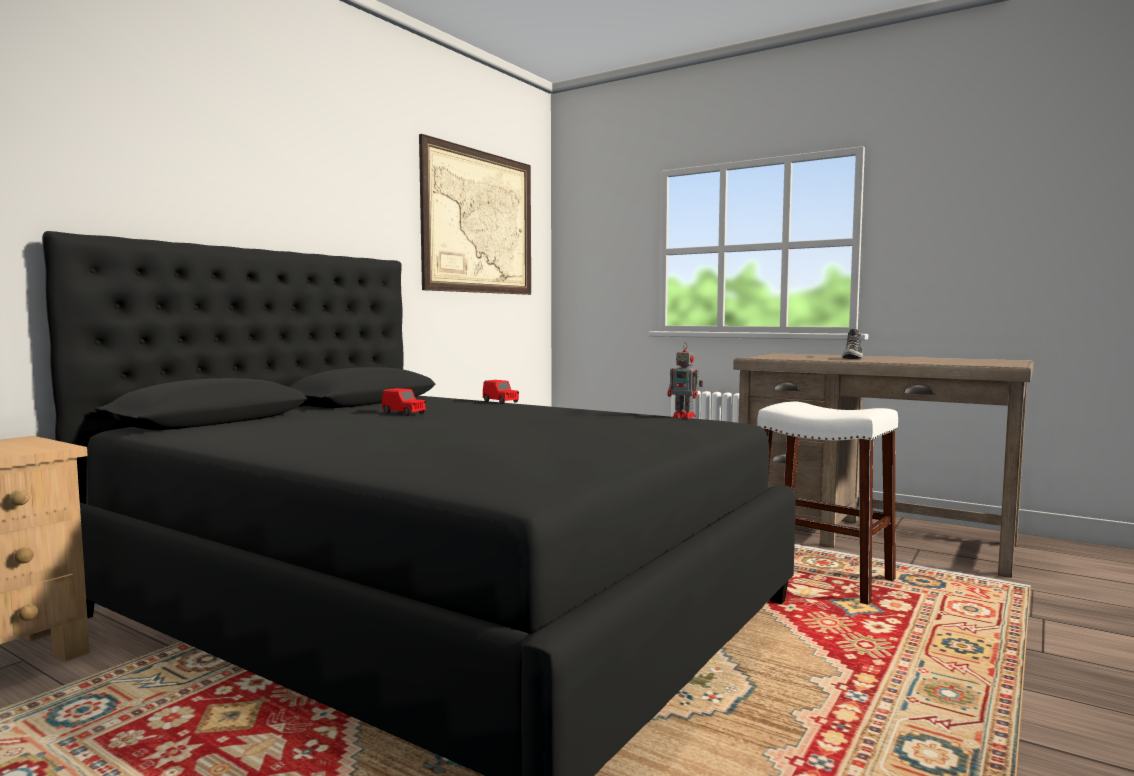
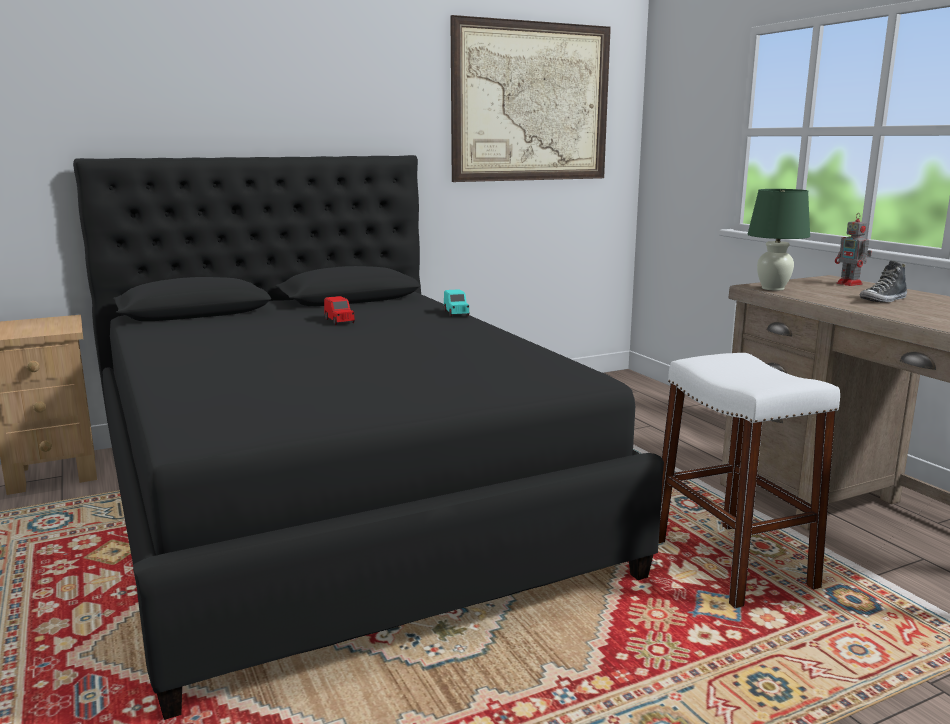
camera: 30 degrees right, 10 degrees up
(500, 402) = (456, 313): red toy car -> turquoise toy car
(685, 417) = (568, 361): toy robot -> toy robot (850, 284)
(768, 357) = (772, 288): none -> green table lamp

